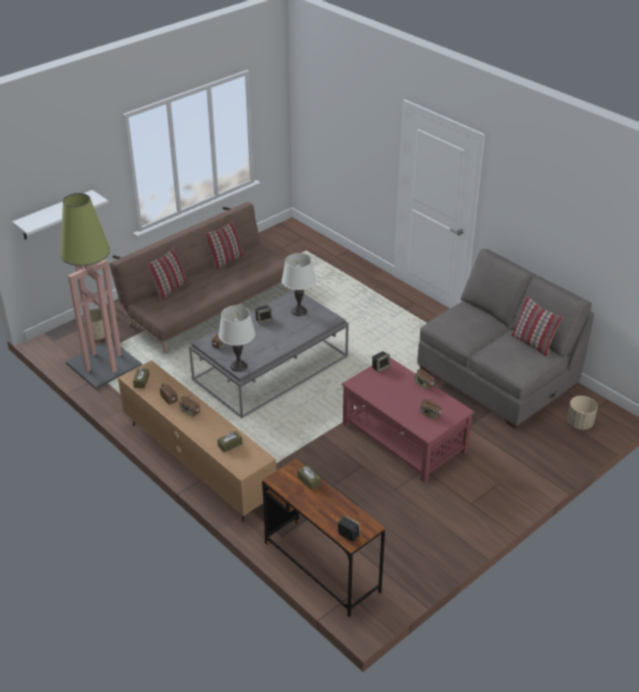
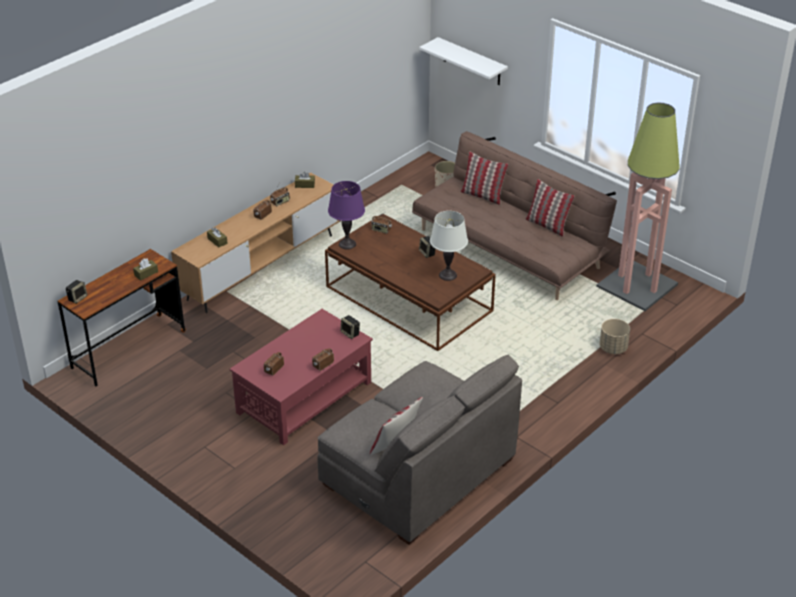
camera: 85 degrees right, 0 degrees up
(104, 364) = (400, 197): floor lamp -> floor lamp (638, 286)
(239, 366) = (347, 244): white table lamp -> purple table lamp
(271, 367) = (409, 299): grey coffee table -> brown coffee table
(579, 423) = (337, 544): beige planter -> beige planter (613, 348)

